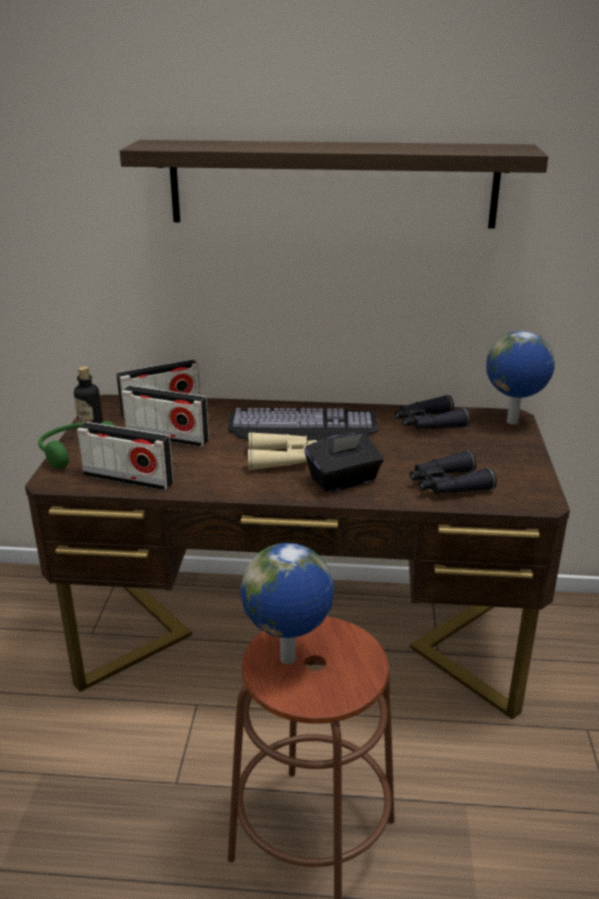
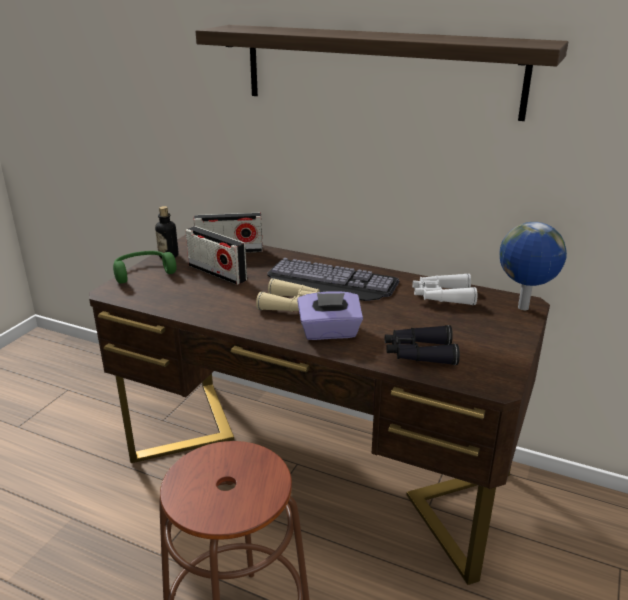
camera: 20 degrees right, 0 degrees up
(128, 479) = (163, 300): radio -> none
(289, 660) = (206, 476): globe -> none
(343, 480) = (329, 332): black tissue box -> purple tissue box
(428, 423) = (442, 296): black binoculars -> white binoculars

